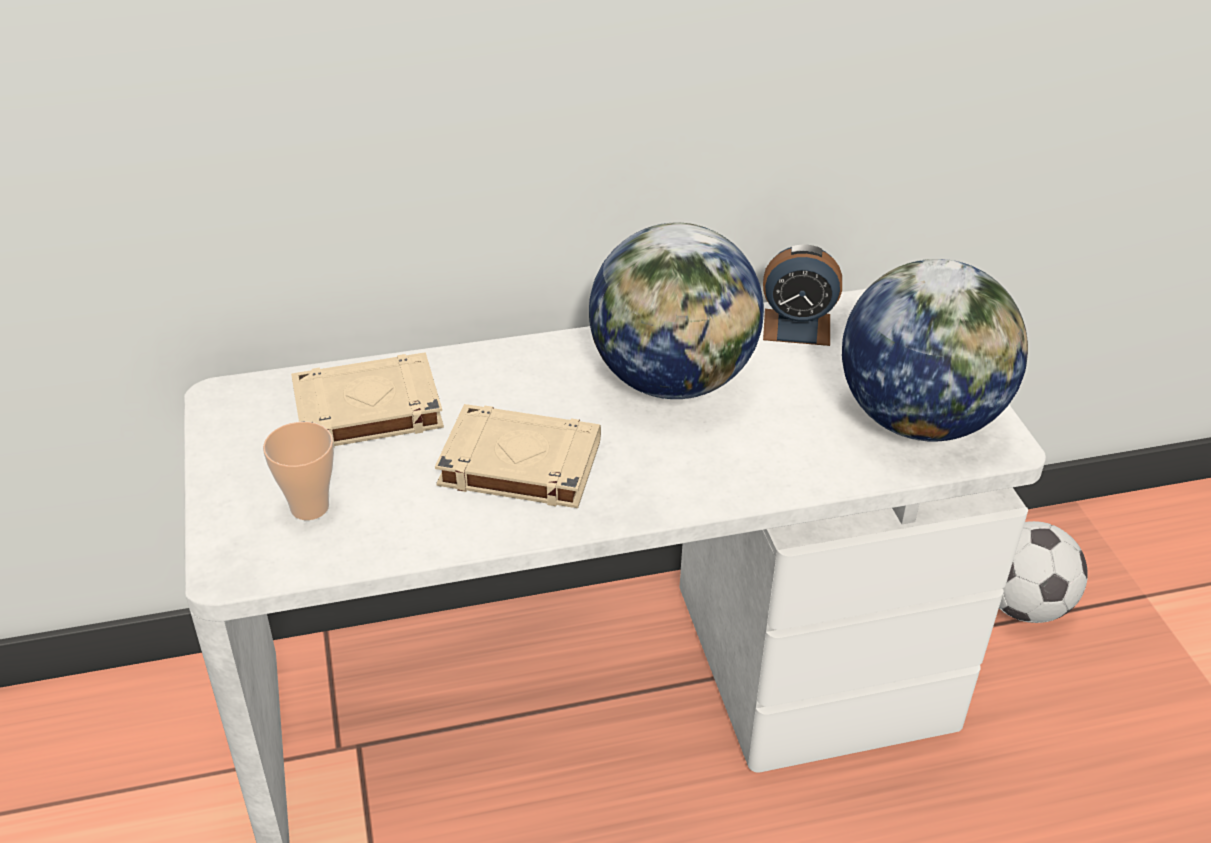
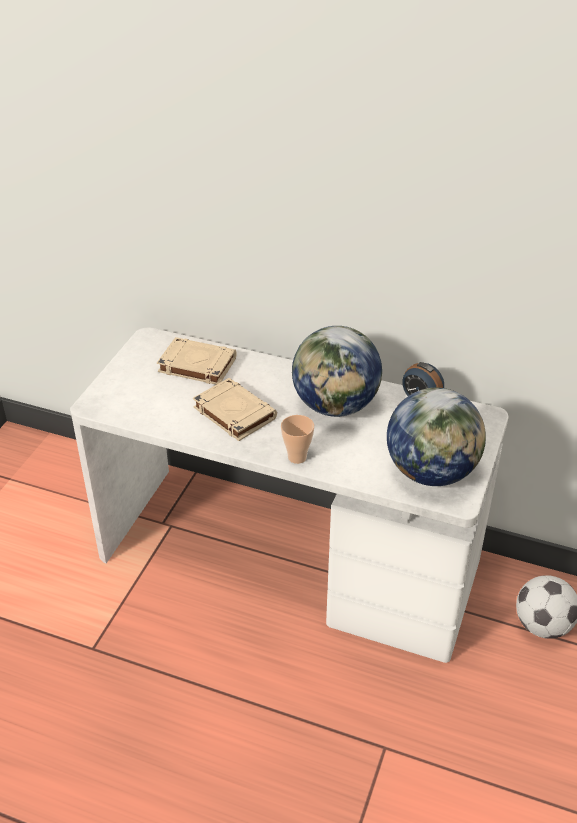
camera: 35 degrees right, 0 degrees up
(309, 507) = (140, 394): cup -> cup (297, 457)

